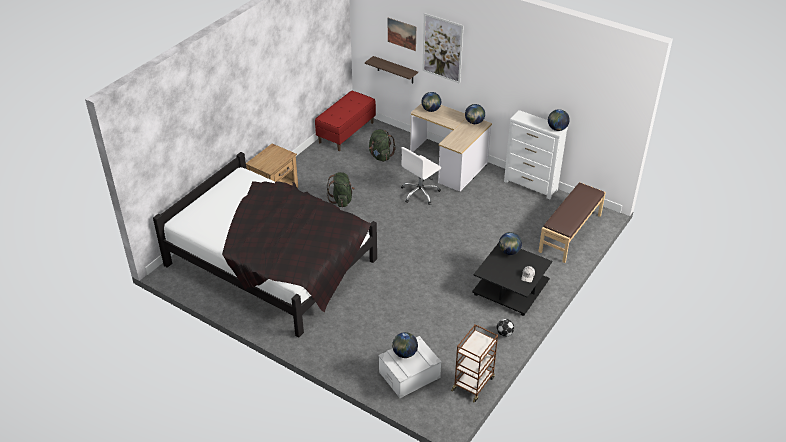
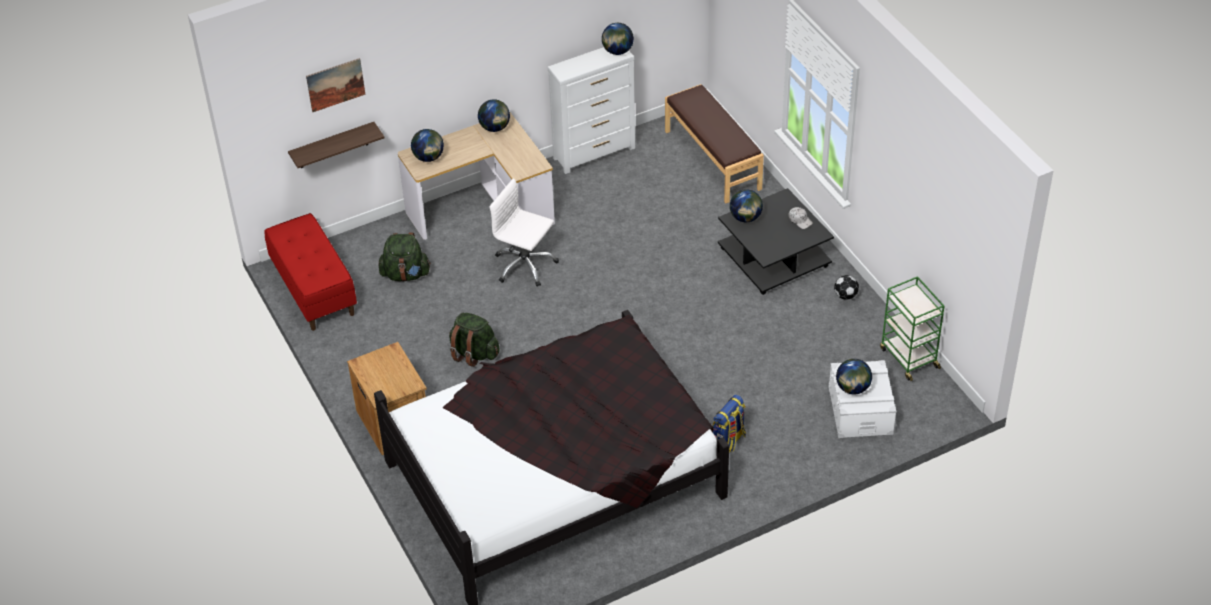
camera: 60 degrees left, 5 degrees up
(343, 322) = (728, 441): none -> backpack
(420, 193) = (524, 265): white office chair -> white office chair turned 135 degrees clockwise
(442, 48) = (410, 61): picture -> none
(473, 383) = (908, 357): brown cart -> green cart

